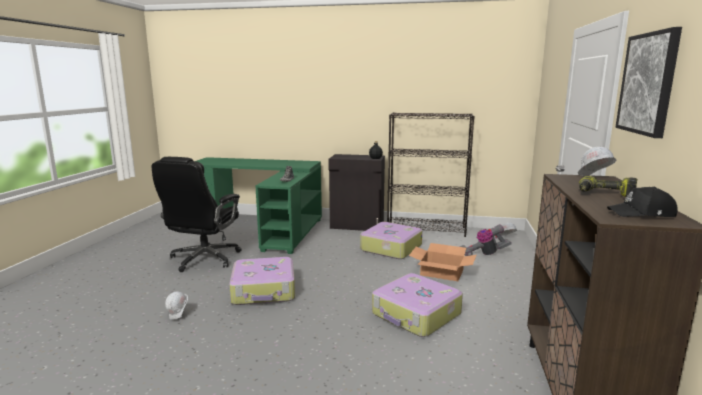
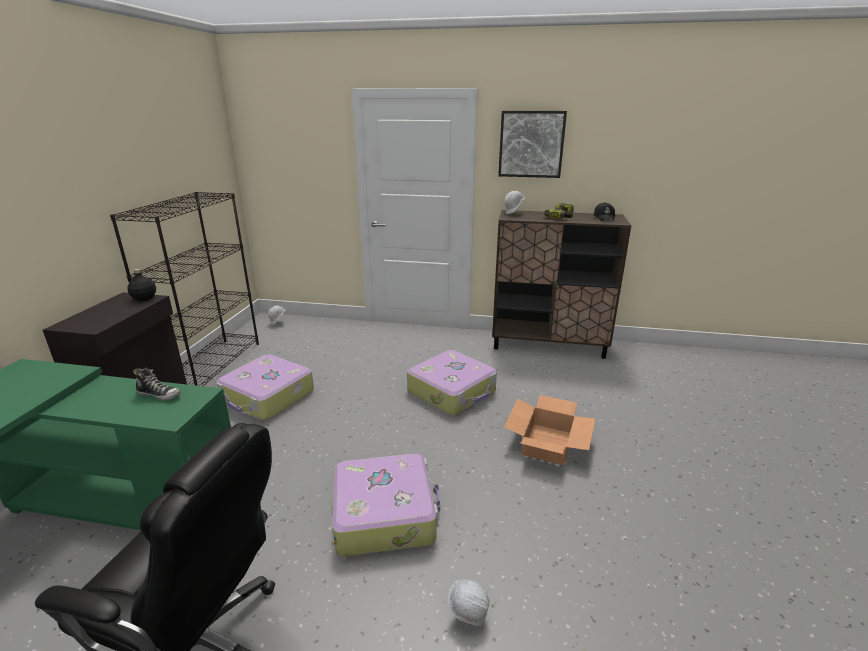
camera: 90 degrees left, 10 degrees up
(441, 272) = (358, 369): cardboard box -> cardboard box (547, 443)
(484, 254) = (317, 341): vacuum cleaner -> none

